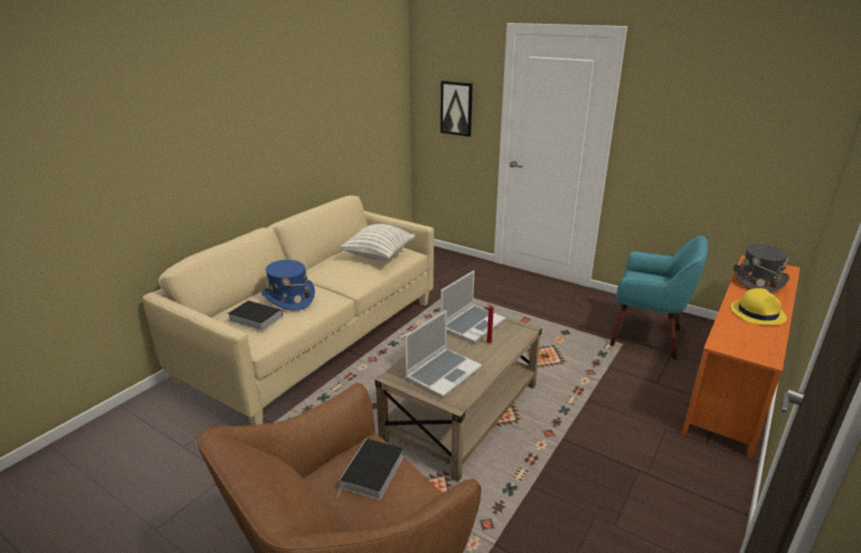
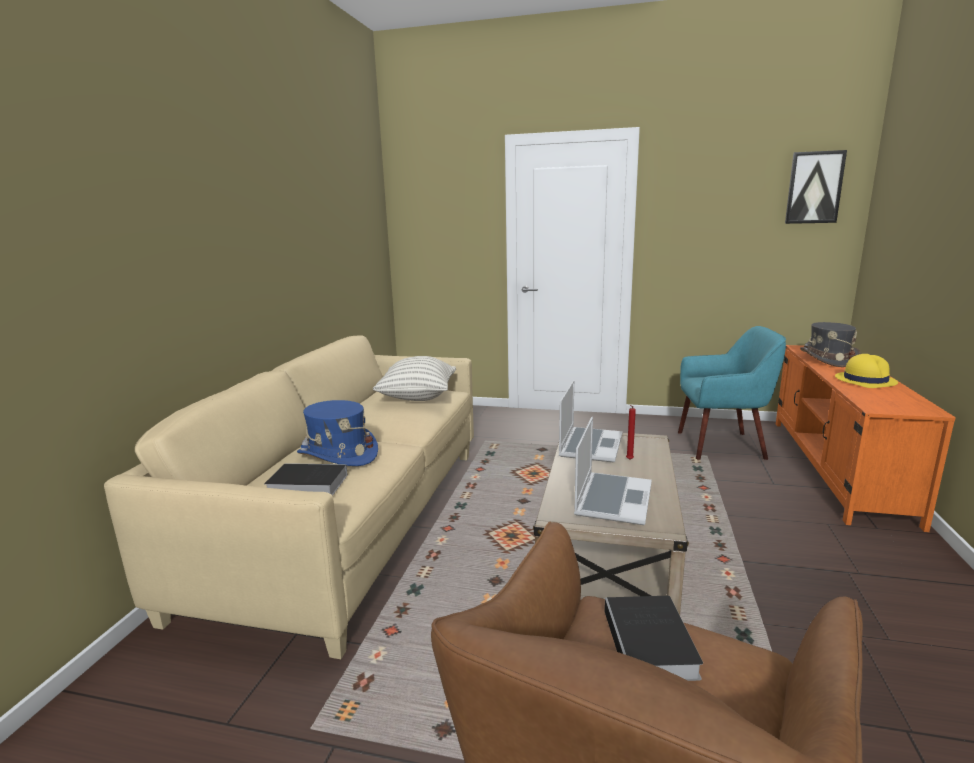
camera: 20 degrees left, 10 degrees down
(456, 108) = (449, 235): picture -> picture (814, 187)

